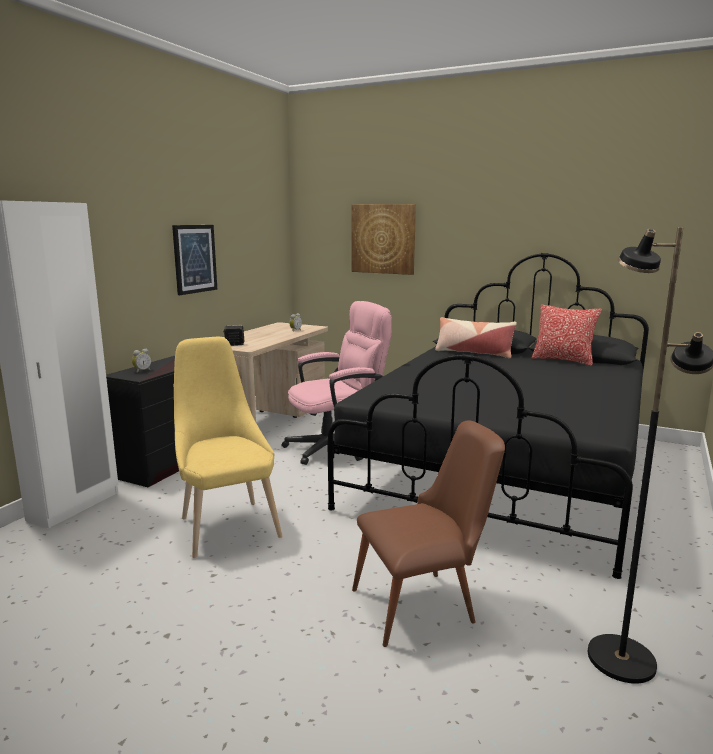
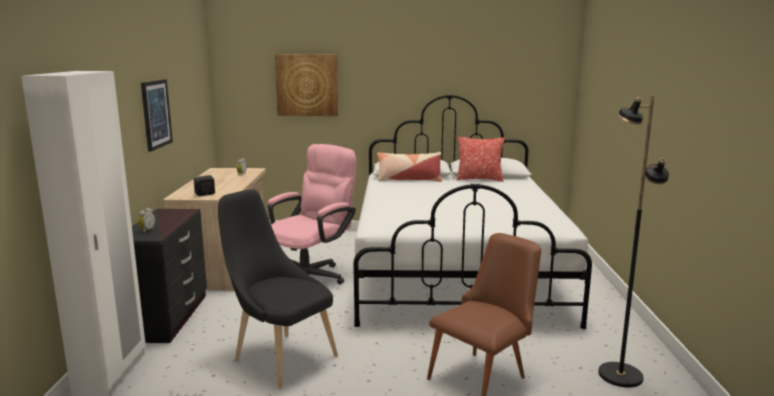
camera: 25 degrees left, 0 degrees up
(226, 524) = (280, 357): yellow chair -> black chair
(504, 470) = (456, 271): black bed -> white bed

